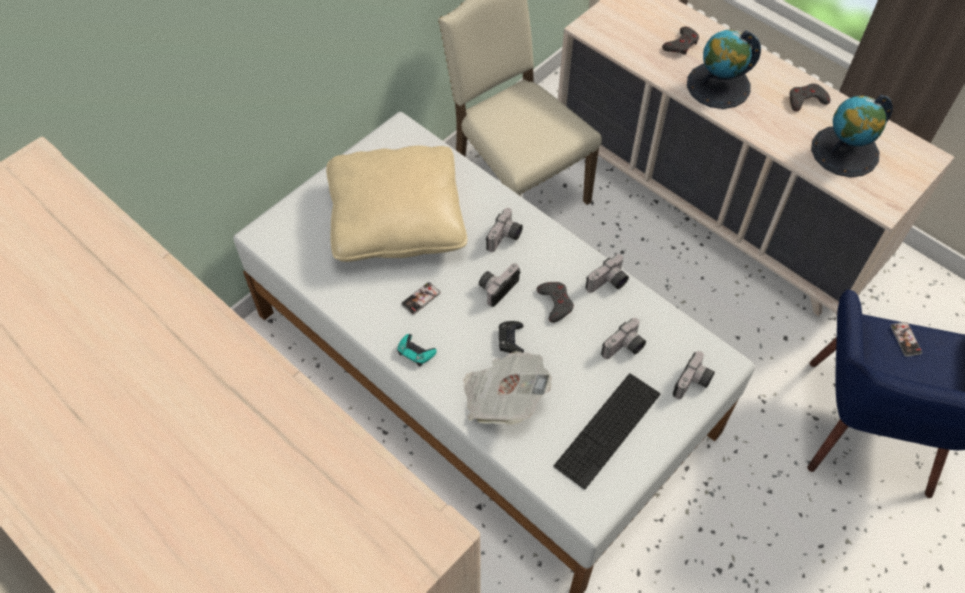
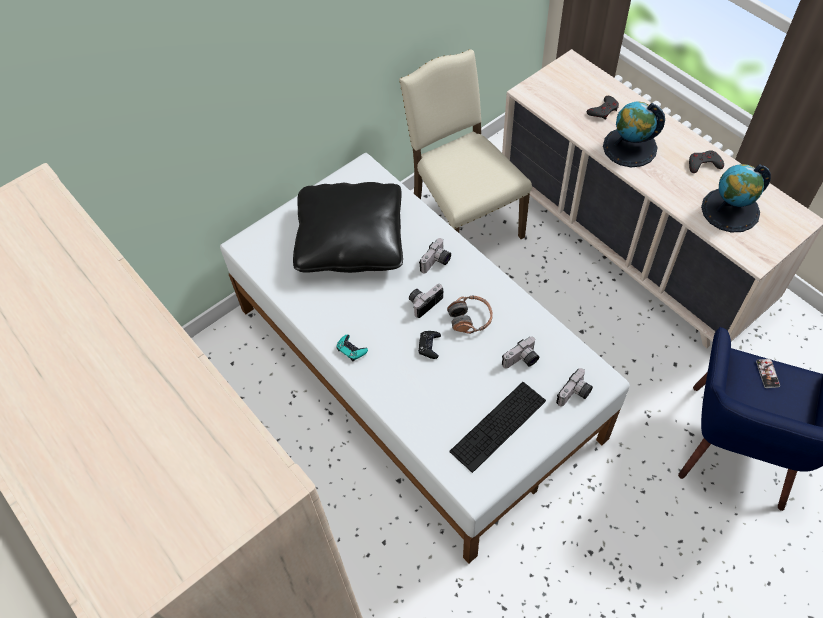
camera: 10 degrees right, 0 degrees up
(397, 218) = (351, 240): beige pillow -> black pillow
(421, 298) = (361, 307): phone -> none
(503, 398) = (416, 393): newspaper -> none
(555, 303) = (470, 319): grey game controller -> headphones
(608, 283) = (516, 306): camera -> none

